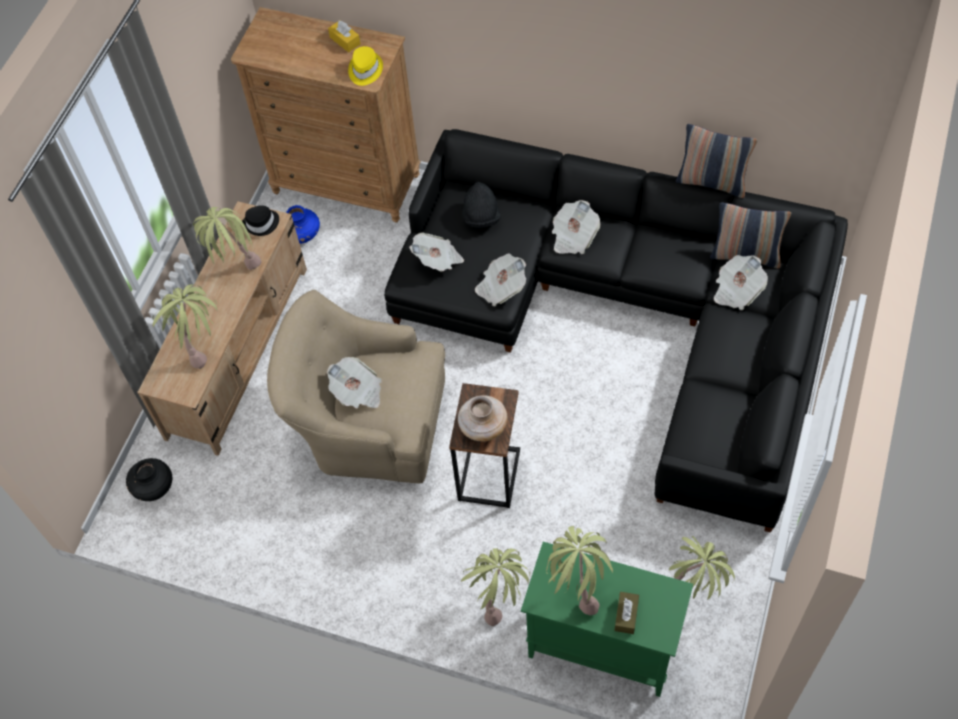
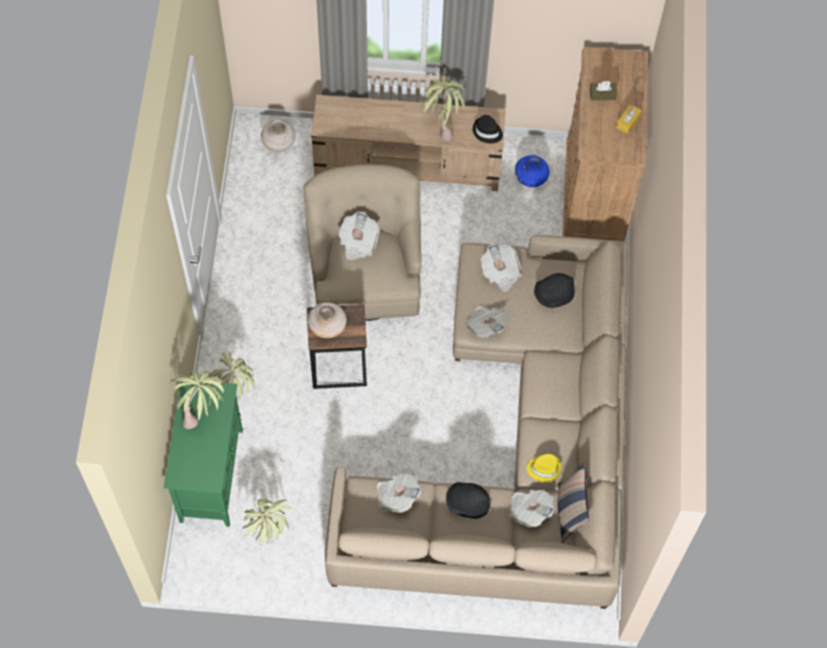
camera: 70 degrees right, 5 degrees up
(154, 487) = (279, 143): black vase -> beige vase
(200, 346) = (364, 123): potted plant -> none
(364, 70) = (599, 144): yellow hat -> yellow hat (544, 468)
(573, 237) = (551, 371): newspaper -> newspaper (397, 496)
(626, 615) = (188, 449): brown tissue box -> brown tissue box (602, 94)
(629, 315) = (515, 446): black sofa -> beige sofa
(712, 182) = (614, 459): pillow -> none
(720, 347) = (467, 503): none -> black hat

